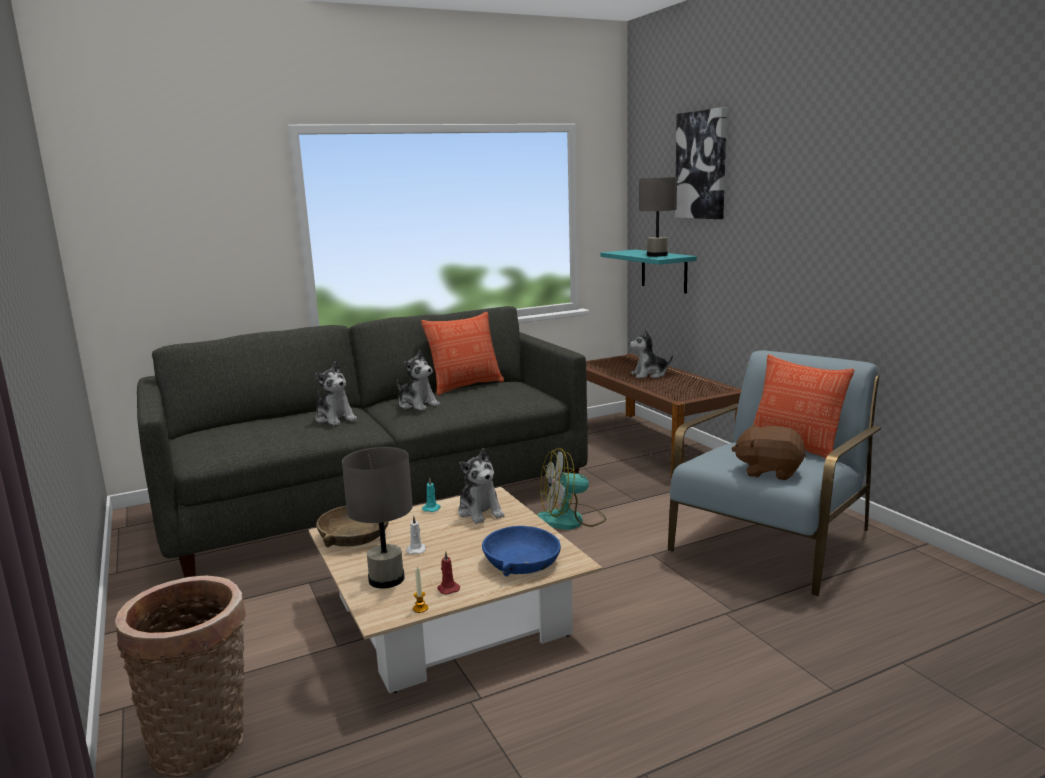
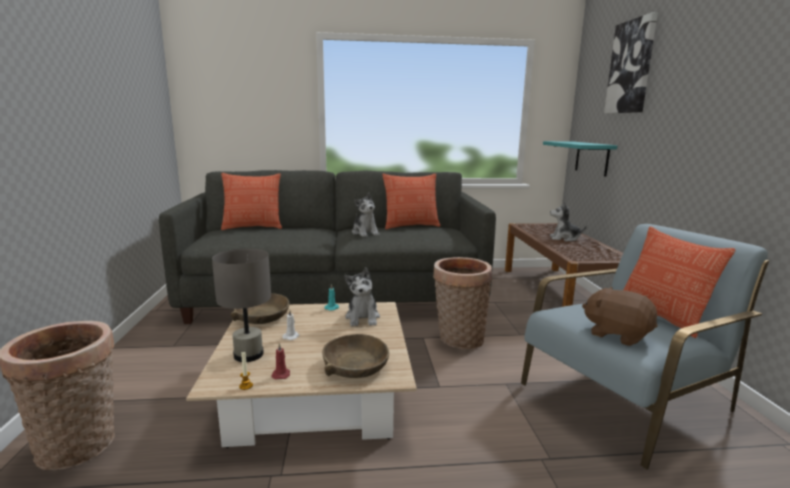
camera: 20 degrees right, 0 degrees up
(247, 421) = (253, 227): none -> orange pillow
(335, 419) = (303, 233): plush toy -> none
(522, 562) = (355, 366): blue bowl -> brown bowl
(571, 520) = (458, 339): fan -> basket
(656, 255) = (583, 143): grey table lamp -> none

